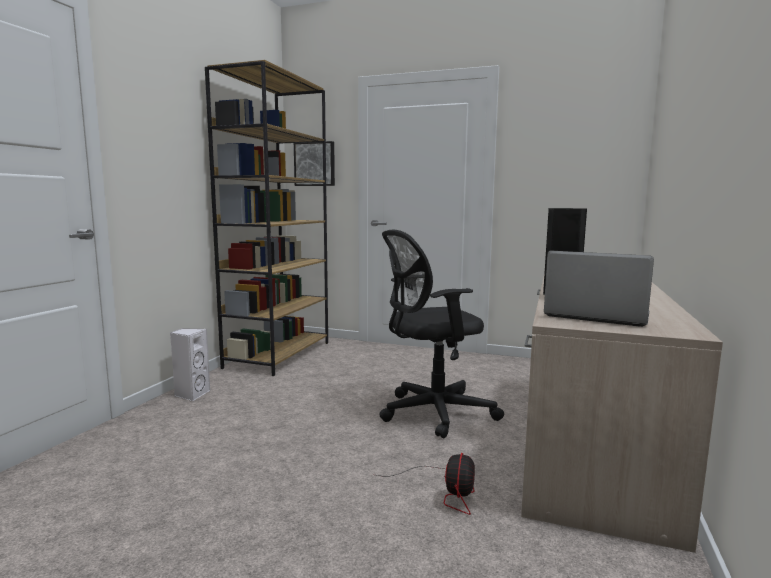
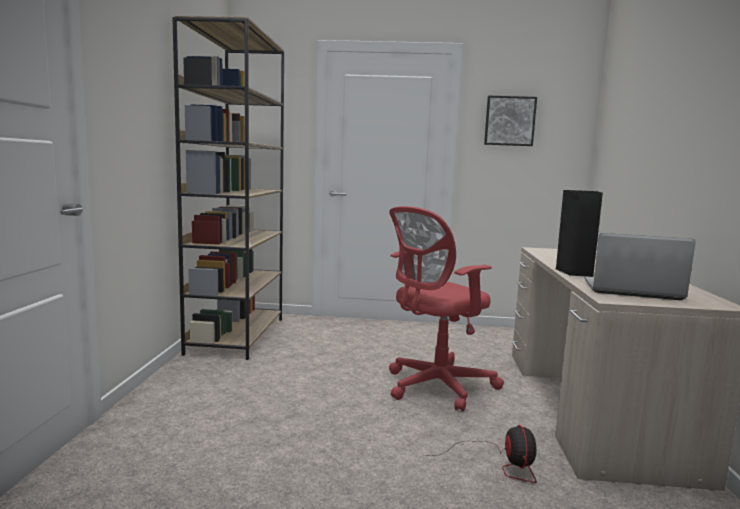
camera: 15 degrees left, 0 degrees up
(191, 394) = (168, 387): white speaker -> none
(315, 164) = (265, 128): picture -> picture (509, 121)
(432, 413) = (435, 387): black office chair -> red office chair

